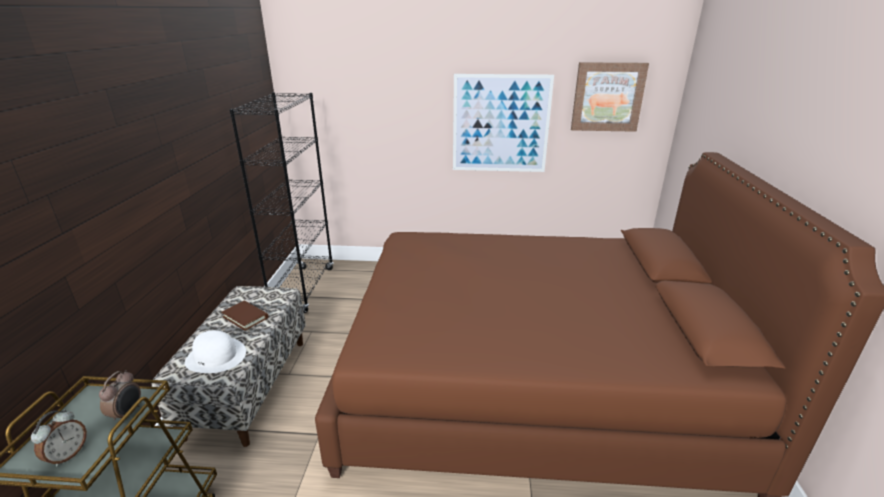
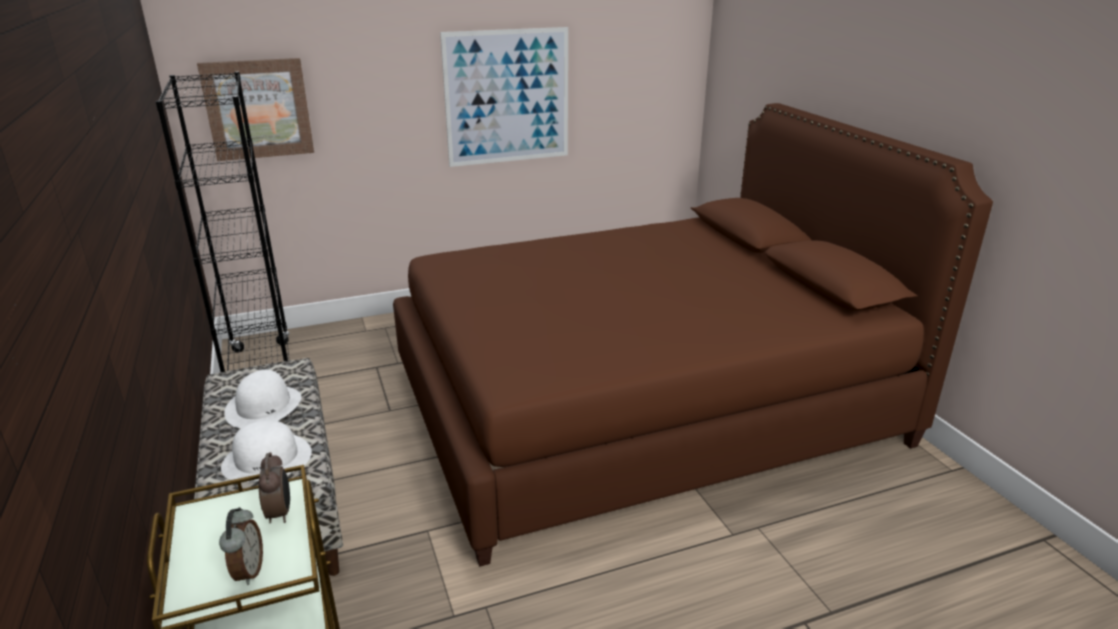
camera: 25 degrees left, 0 degrees up
(245, 317) = (264, 406): brown book -> white hat
(607, 97) = (631, 52): picture -> picture (258, 109)

